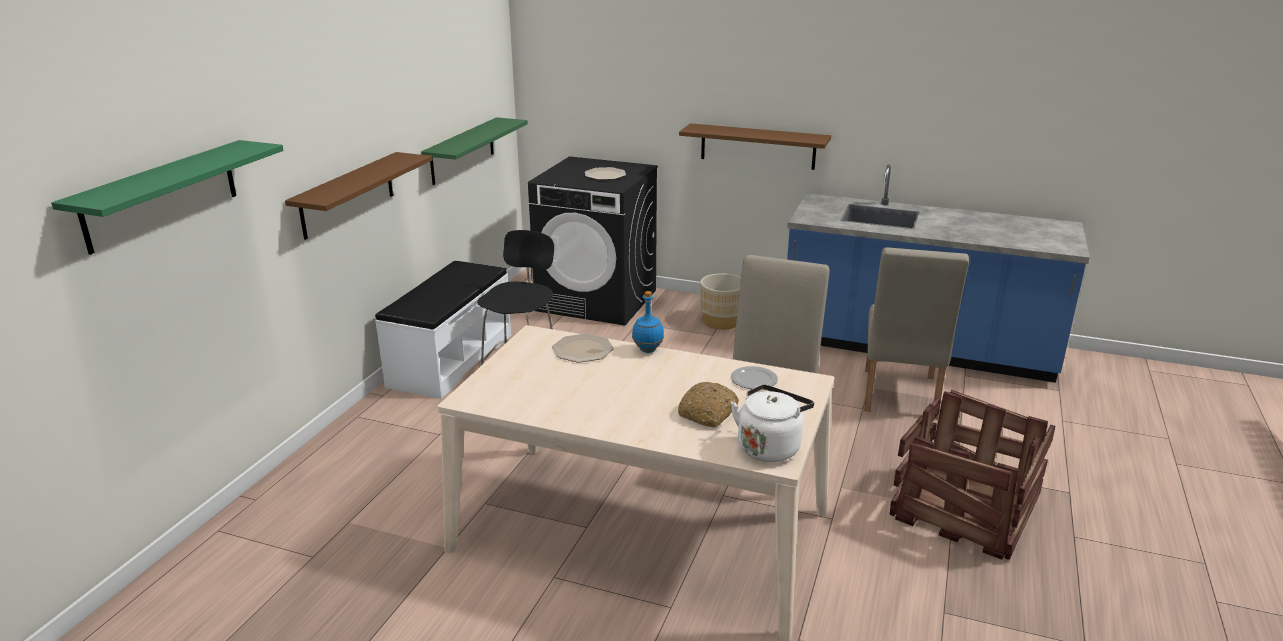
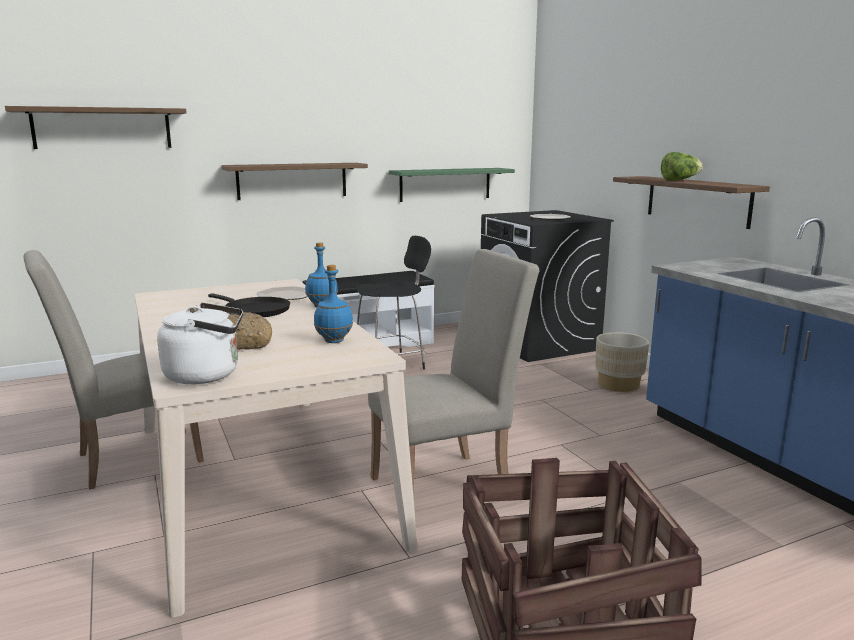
camera: 45 degrees right, 10 degrees down
(161, 195) = (102, 128): green shelf -> brown shelf
(614, 377) = (254, 311): none -> black frying pan
(748, 132) = (679, 180): none -> lettuce
(754, 380) = (333, 341): plate -> blue bottle
(898, 398) = (698, 504): beige chair -> beige chair (129, 459)

